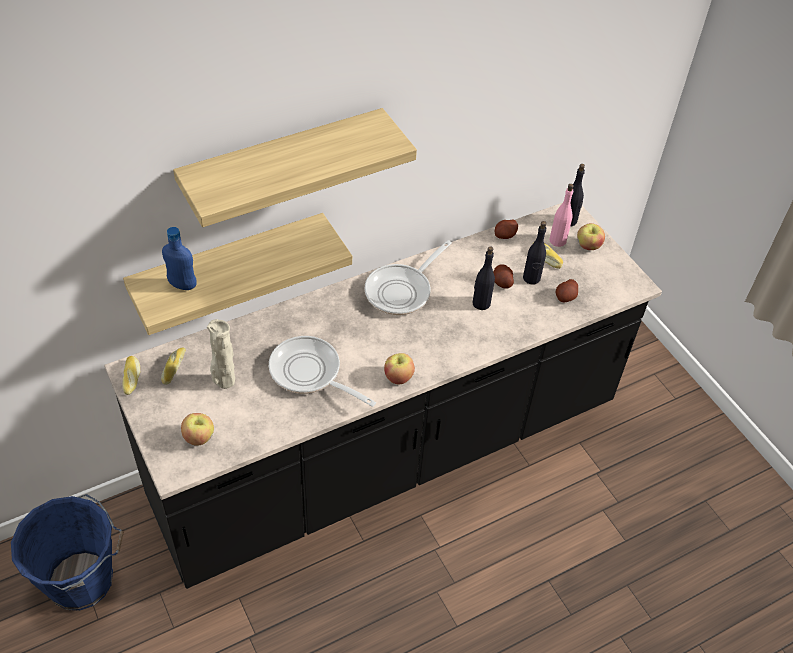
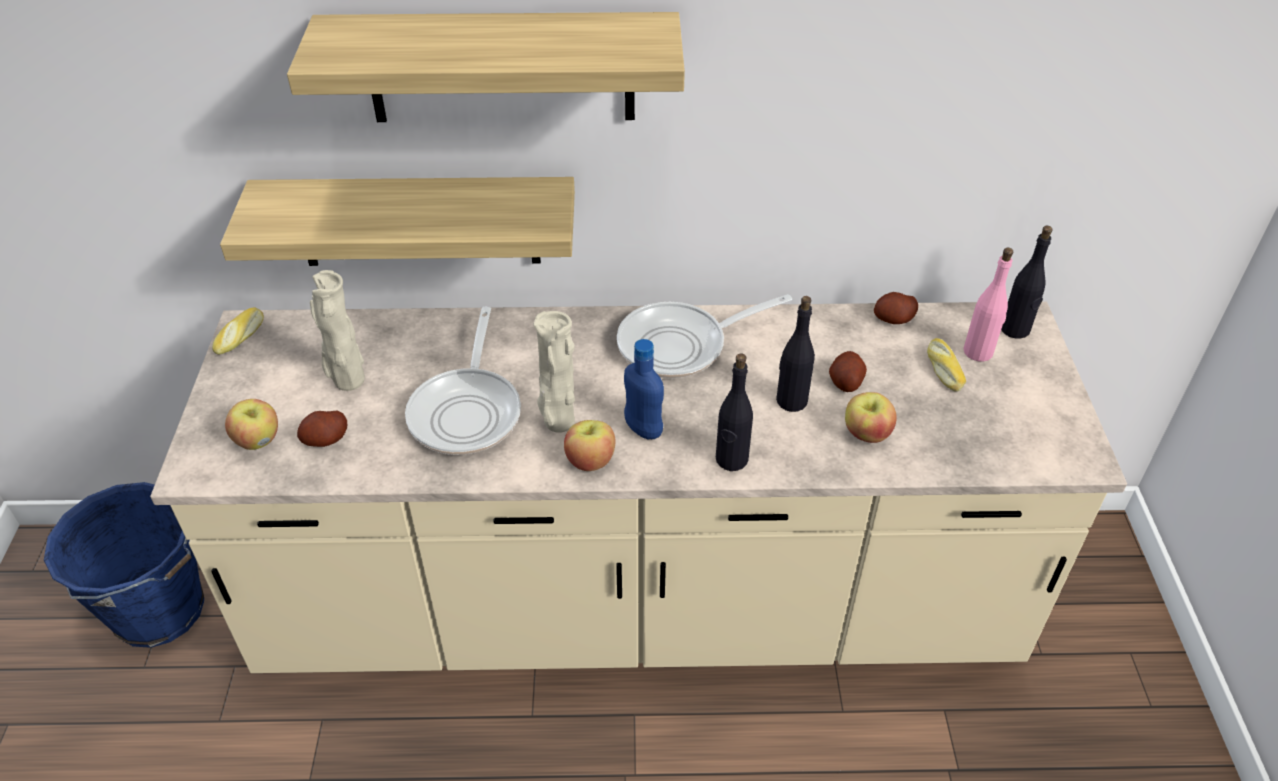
camera: 30 degrees right, 5 degrees down
(173, 368) = (299, 342): bread -> none
(182, 285) = (309, 209): blue bottle -> blue bottle (643, 429)
(310, 373) = (468, 411): frying pan -> frying pan turned 150 degrees counterclockwise
(366, 362) = (558, 423): none -> beige vase
(387, 454) = (639, 608): black counter -> beige counter
(531, 278) = (899, 391): black bottle -> black bottle (731, 459)
(565, 297) = (941, 437): potato -> potato (326, 439)
(588, 246) = (1027, 375): apple -> apple (866, 434)

